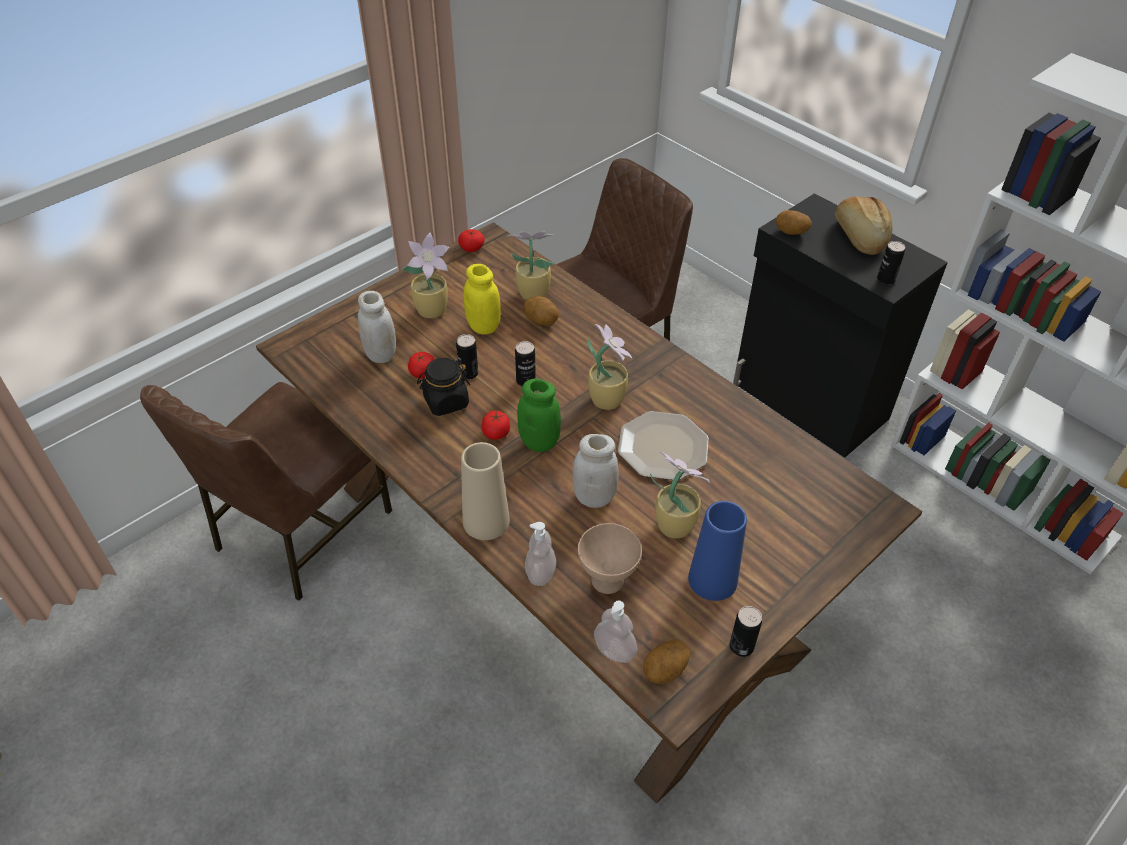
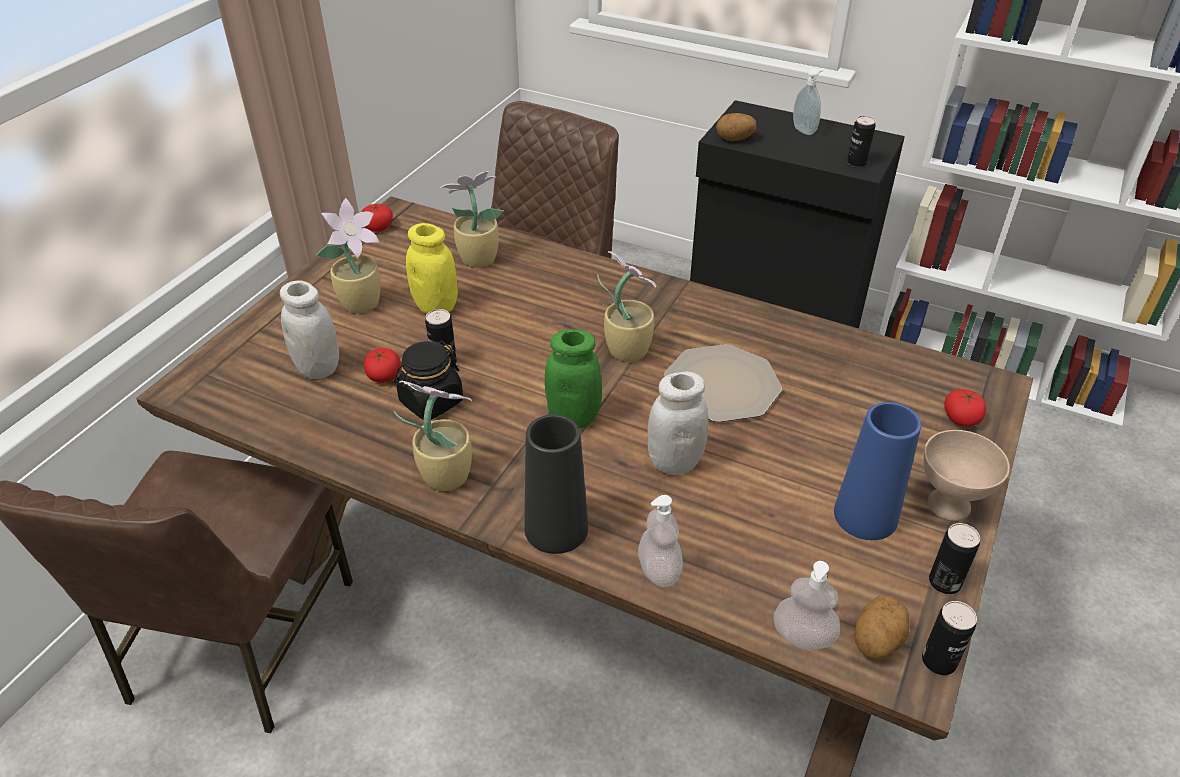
camera: 20 degrees left, 5 degrees down
(486, 521) = (556, 528): beige vase -> black vase
(496, 432) = (514, 420): tomato -> tomato (961, 418)
(525, 380) = (519, 353): can -> can (939, 661)
(541, 321) = (504, 285): potato -> none
(607, 579) = (744, 553): beige bowl -> beige bowl (947, 504)
(673, 524) = (784, 466): potted plant -> potted plant (444, 475)
(859, 237) = (805, 130): bread -> soap dispenser

